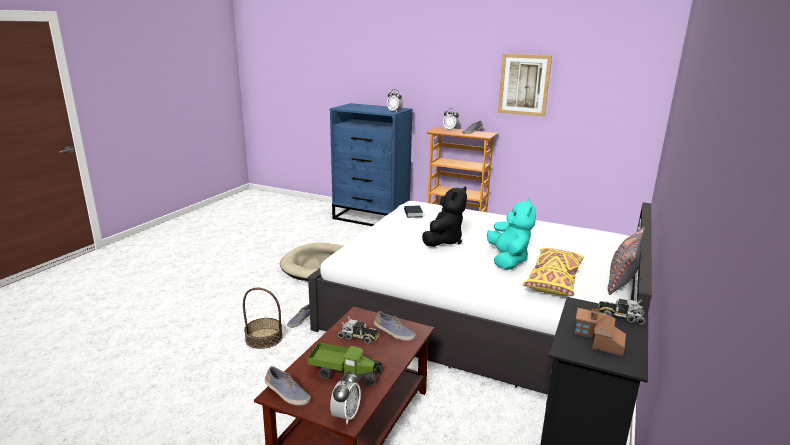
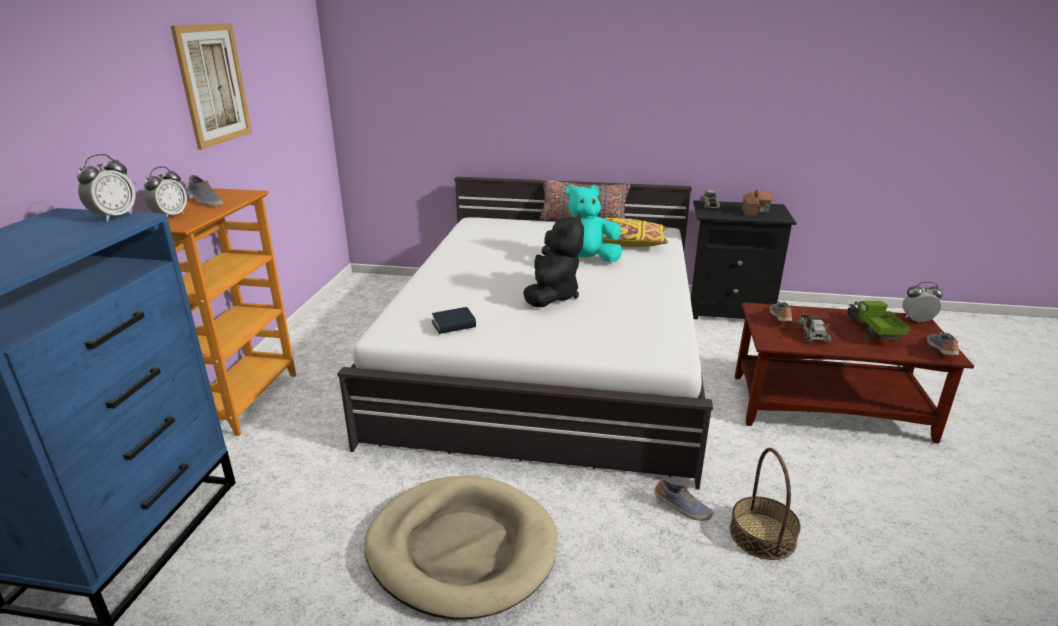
camera: 105 degrees left, 5 degrees up
(444, 241) = (552, 296): black plush toy -> black plush toy turned 90 degrees clockwise

